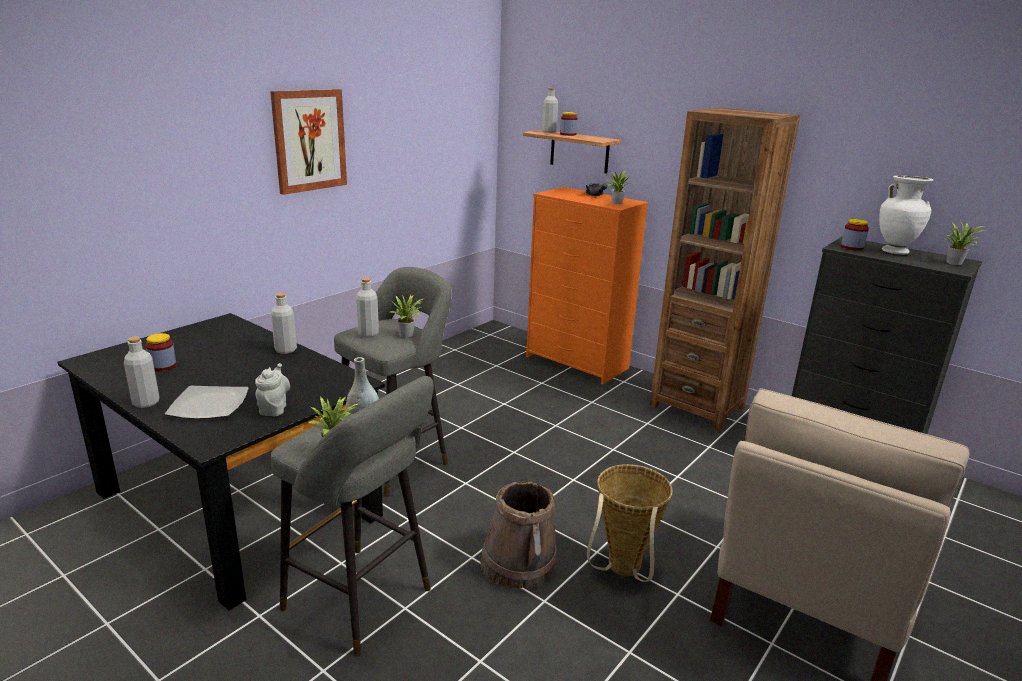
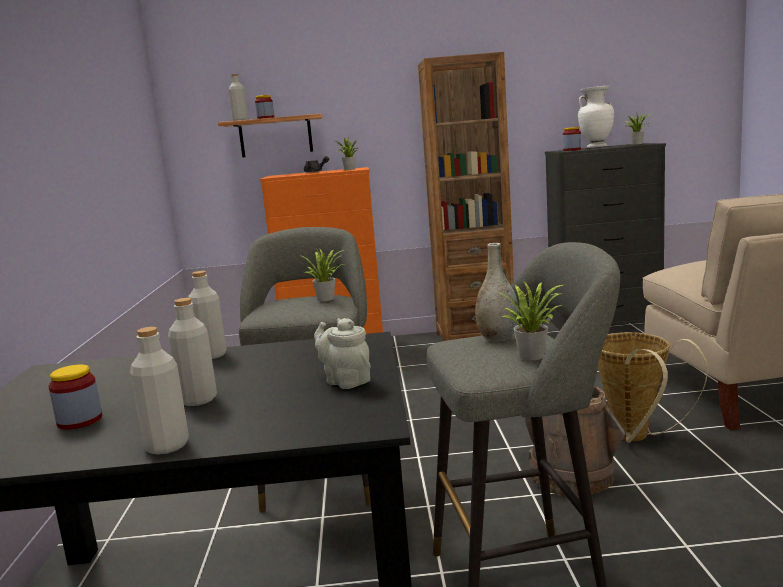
camera: 40 degrees left, 10 degrees down
(208, 405) = (261, 411): plate -> none
(309, 140) = (46, 119): picture -> none
(368, 334) = (287, 310): grey bottle -> grey bottle (198, 400)

